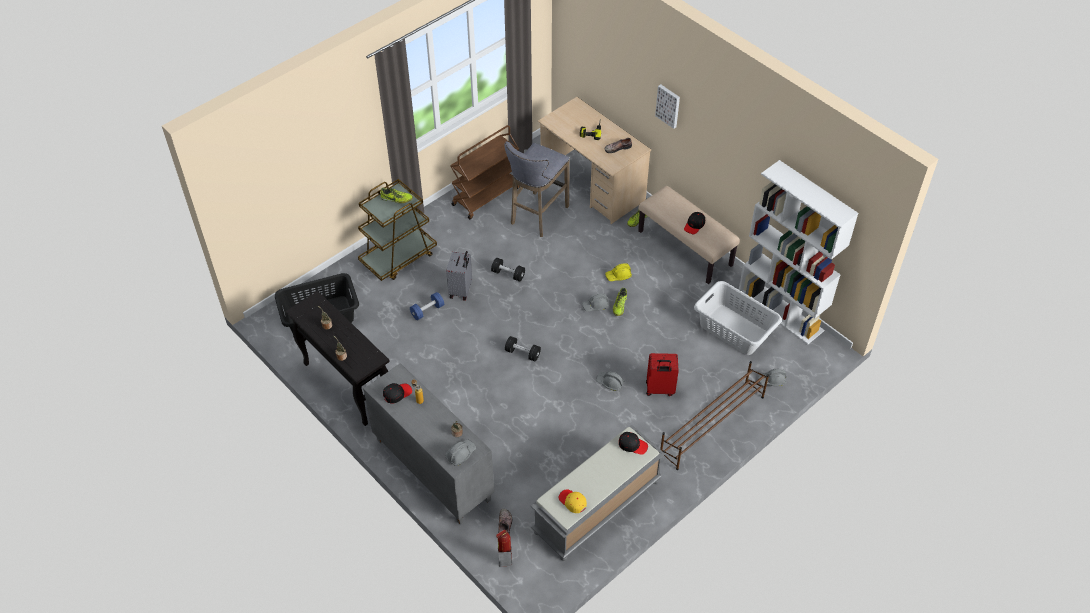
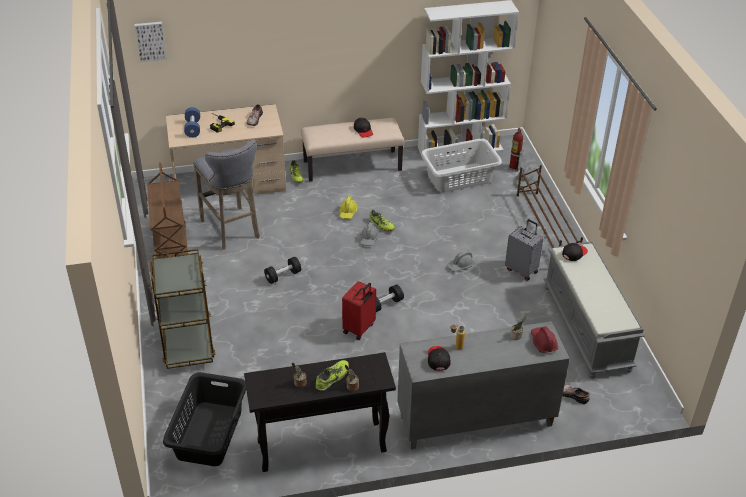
camera: 60 degrees left, 10 degrees down
(396, 199) = (175, 268): shoe -> shoe (332, 378)
(427, 310) = (277, 348): blue dumbbell -> blue dumbbell (193, 128)
(460, 454) = (543, 342): grey hard hat -> red hard hat
(461, 290) = (273, 314): grey suitcase -> grey suitcase (522, 270)
(504, 560) = (609, 410): fire extinguisher -> fire extinguisher (514, 168)
(572, 502) = (613, 312): yellow cap -> none
(659, 389) = (489, 241): red suitcase -> red suitcase (359, 328)
(668, 105) = (287, 43): picture -> picture (150, 41)

